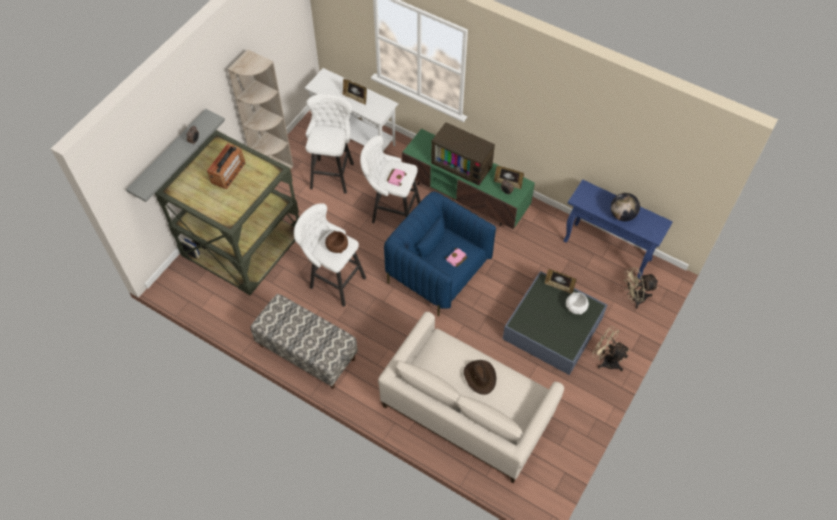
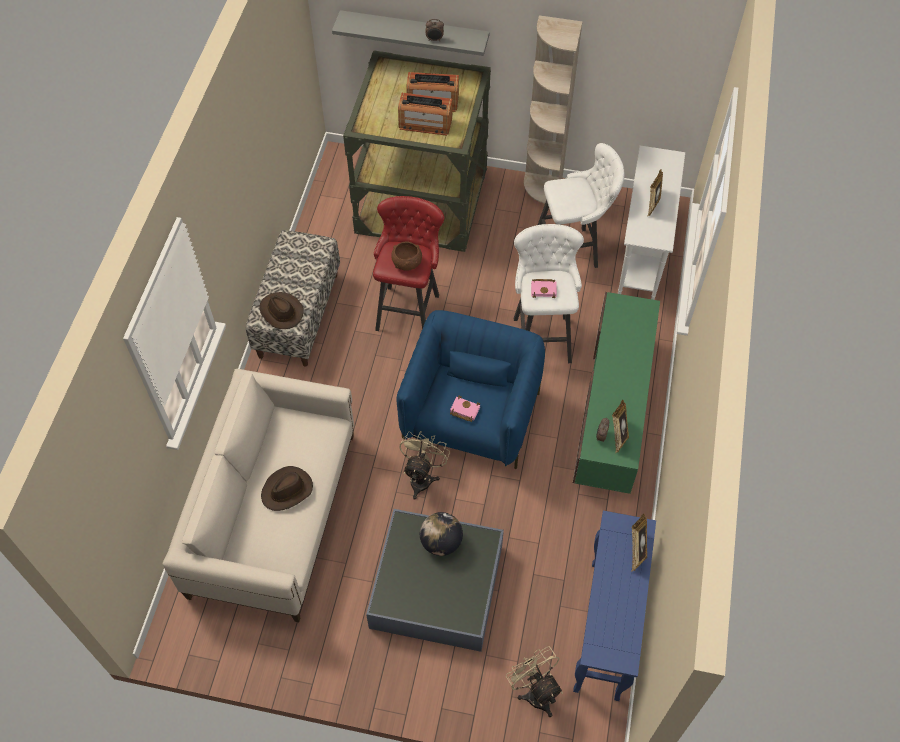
camera: 70 degrees right, 0 degrees up
(247, 183) = (425, 123): none -> radio
(327, 345) = (281, 312): none -> brown hat
(332, 279) = (409, 305): white stool -> red stool
(463, 164) = (624, 368): television -> none
(559, 286) = (487, 562): picture frame -> picture frame (636, 549)
(576, 307) = (461, 594): white bowl -> none
(606, 360) = (411, 674): beige fan -> beige fan (422, 477)
(622, 215) = (614, 594): globe -> globe (441, 542)

